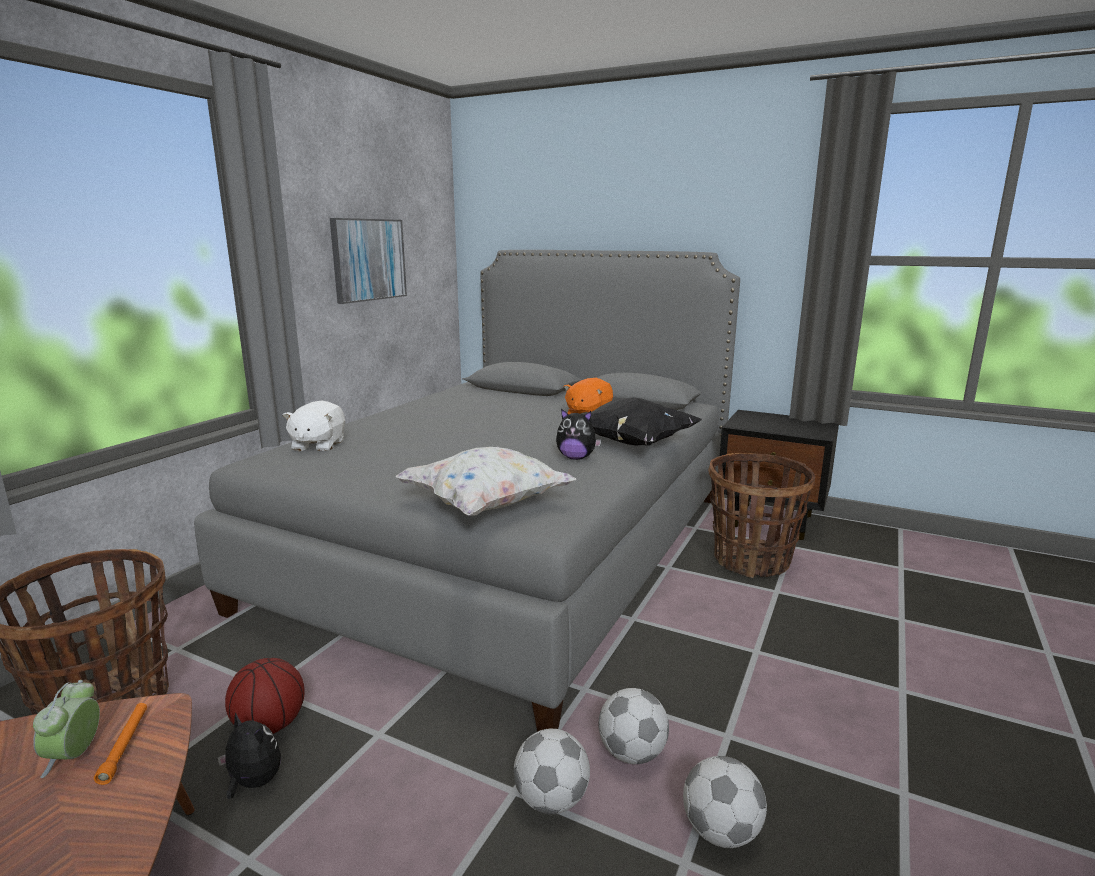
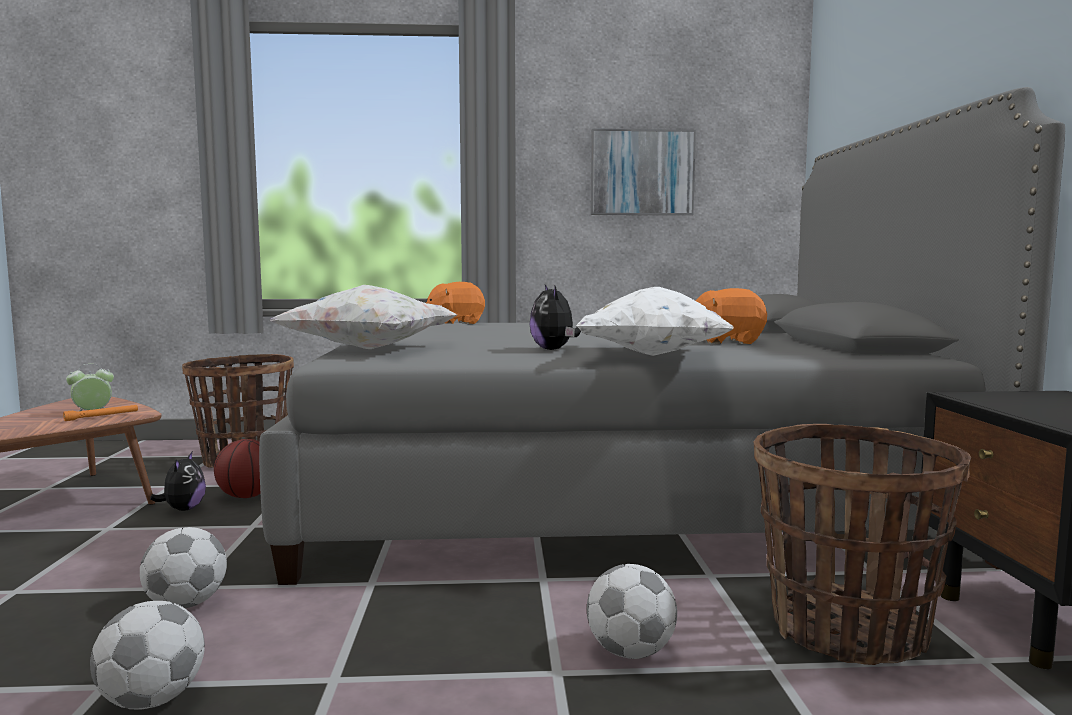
camera: 60 degrees right, 10 degrees down
(318, 446) = (456, 323): white plush toy -> orange plush toy
(631, 754) = (270, 627): football -> football (630, 652)
(632, 443) = (653, 355): black pillow -> white pillow

